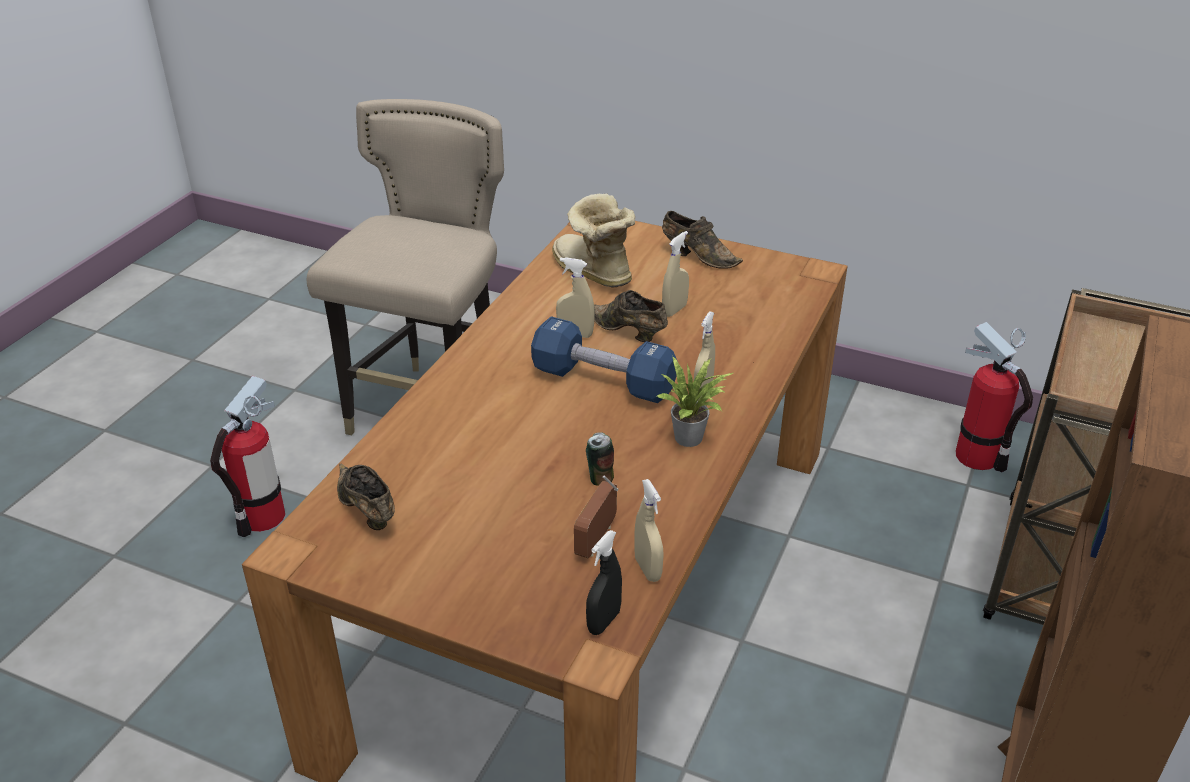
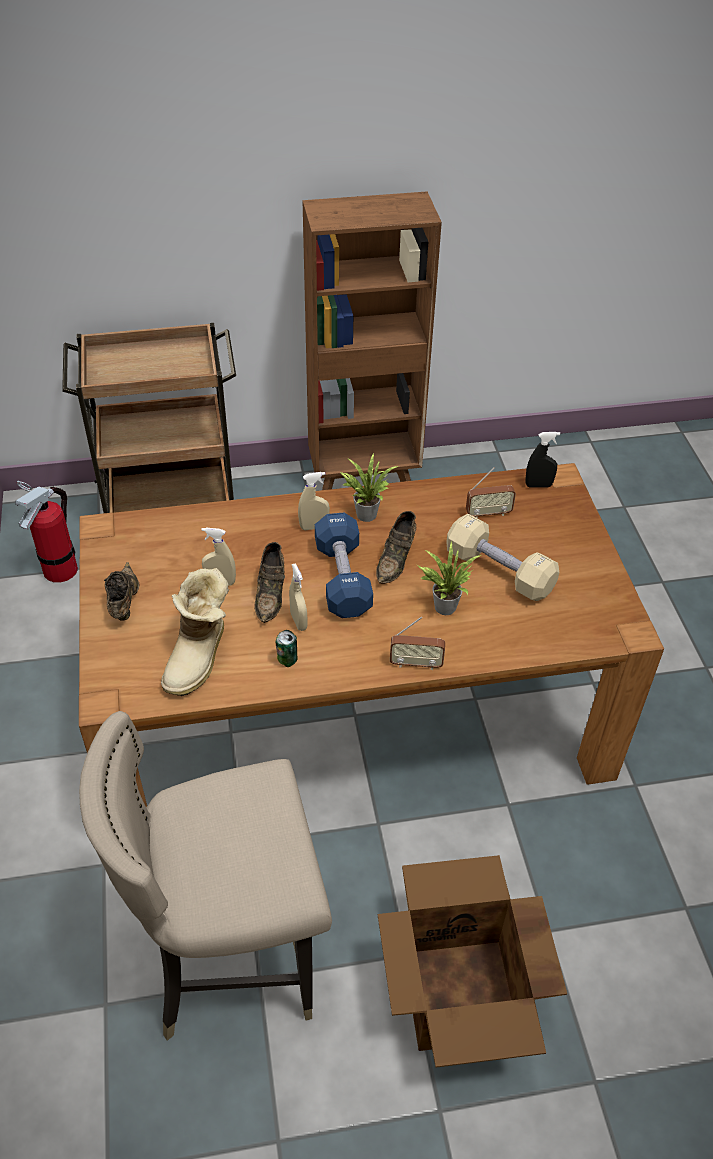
camera: 125 degrees left, 10 degrees up
(262, 516) = (460, 996): fire extinguisher -> cardboard box
(366, 511) = (570, 620): brown shoe -> brown shoe (396, 559)
(445, 379) = (416, 664): none -> radio
(494, 430) = (443, 605): none -> potted plant
(494, 495) = (499, 571): none -> beige dumbbell
(600, 478) = (439, 535): can -> can (287, 661)
(647, 569) = (488, 486): beige spray bottle -> none

